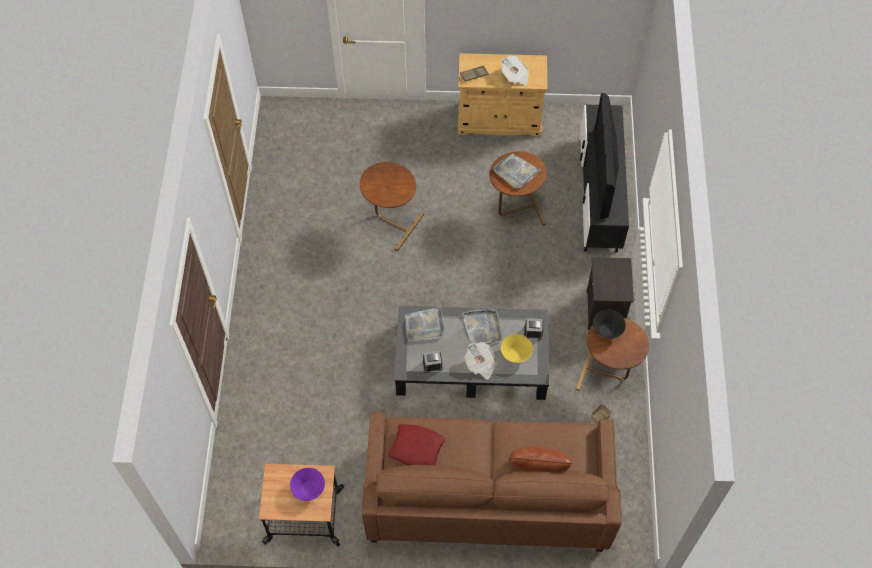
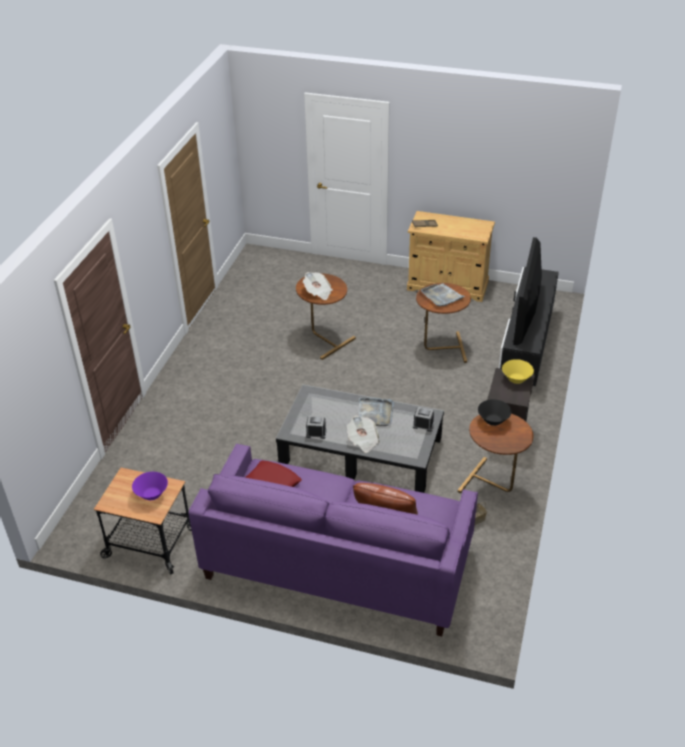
camera: 15 degrees right, 20 degrees down
(425, 326) = (320, 403): grey tray -> none
(488, 495) = (338, 562): brown sofa -> purple sofa
(515, 76) = (461, 230): newspaper -> newspaper (318, 292)
(516, 354) = (400, 438): yellow bowl -> yellow bowl (516, 379)

